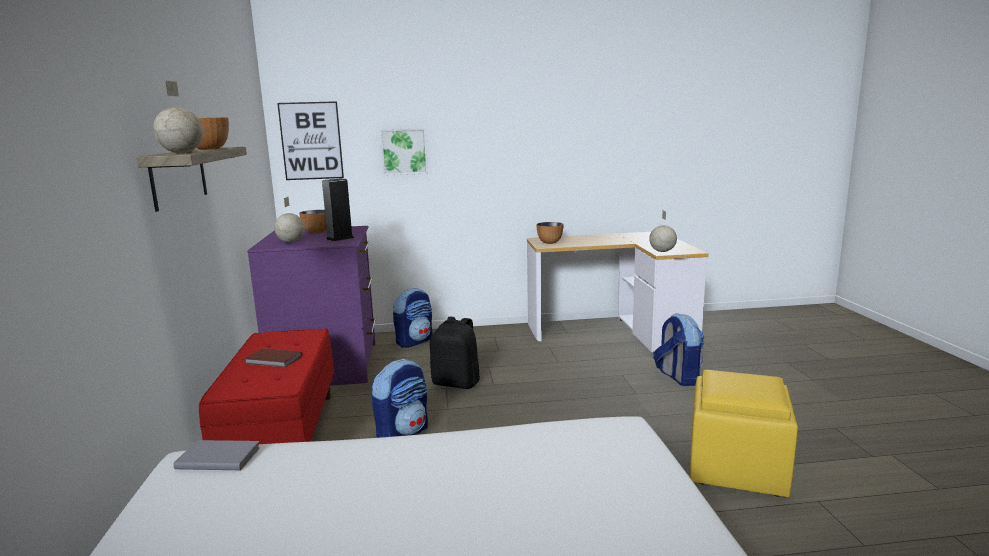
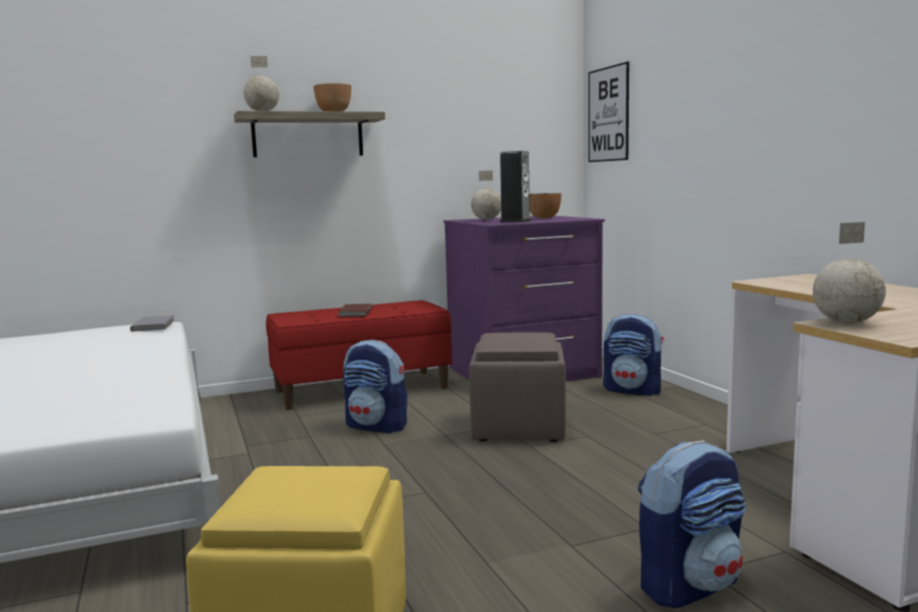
camera: 75 degrees right, 5 degrees down
(404, 151) = (680, 122): picture -> none
(456, 383) = (519, 428): black backpack -> brown ottoman
(549, 242) = (792, 281): bowl -> none

